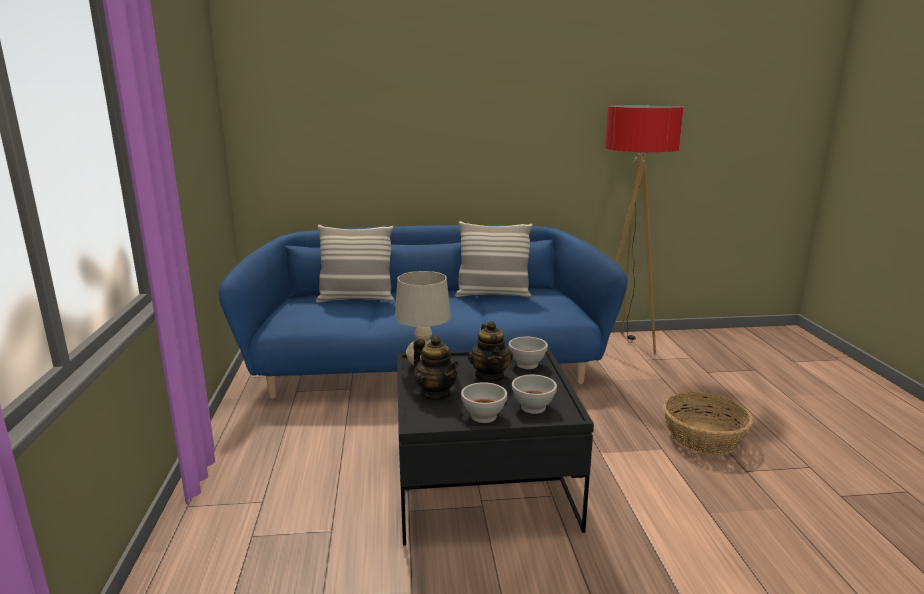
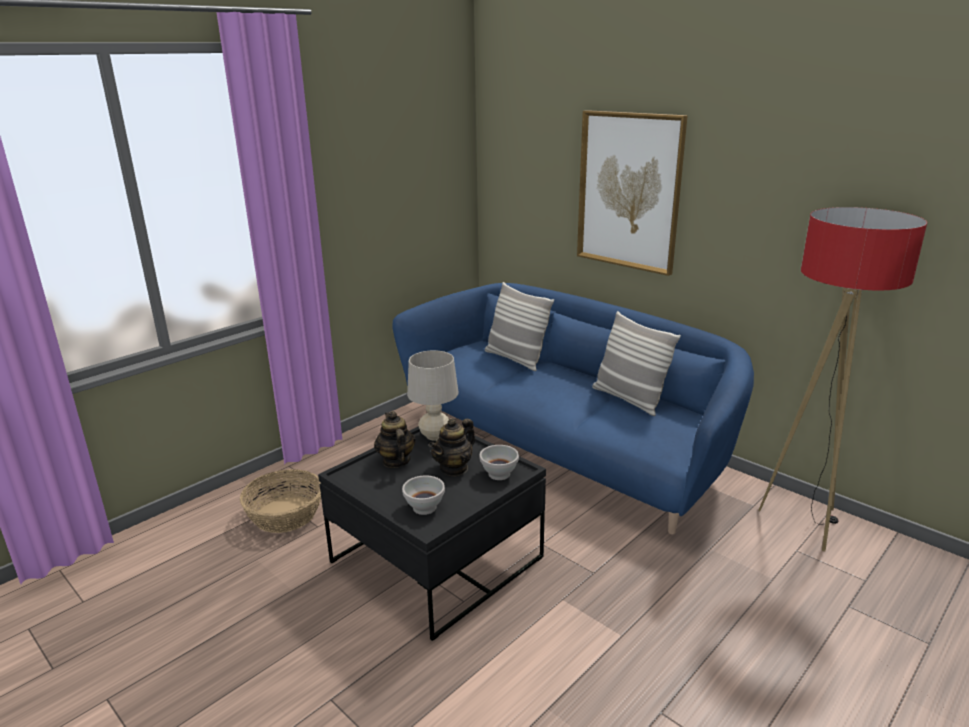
camera: 50 degrees right, 5 degrees up
(424, 118) = (629, 191): none -> picture
(436, 394) = (396, 461): teapot -> teapot turned 150 degrees clockwise
(483, 416) = (384, 493): white bowl -> none
(704, 438) = (685, 657): basket -> basket (285, 515)

